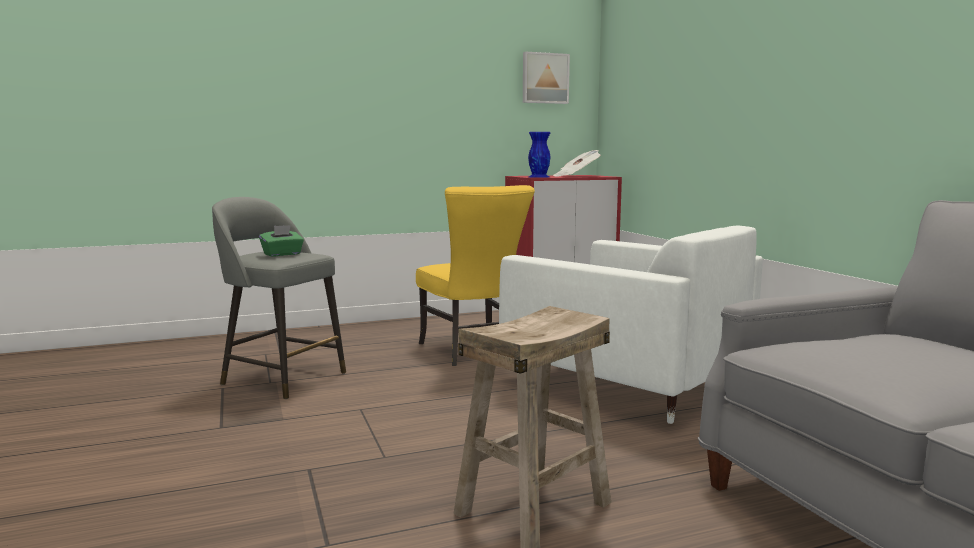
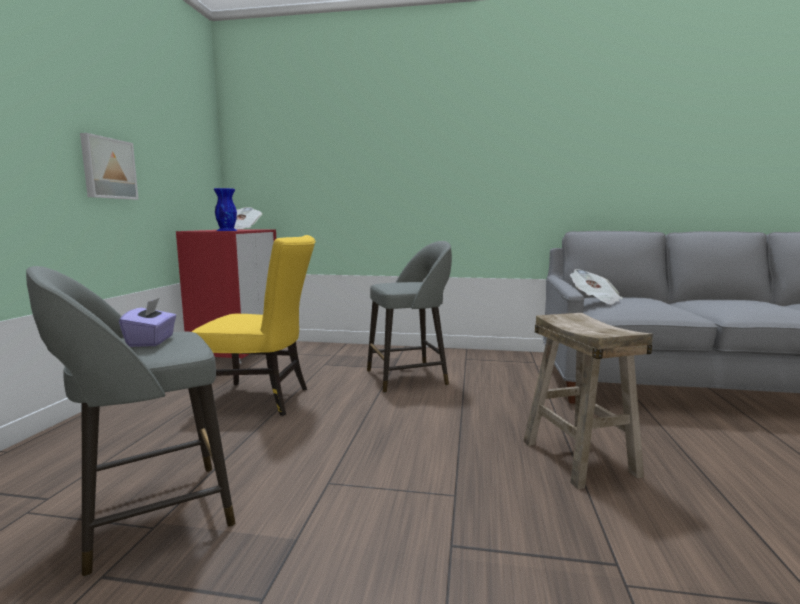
camera: 60 degrees left, 0 degrees up
(282, 254) = (152, 341): green tissue box -> purple tissue box
(544, 78) = (188, 138): picture -> picture (108, 168)
(627, 384) = (409, 377): white armchair -> grey stool
(829, 331) = (595, 300): none -> newspaper

